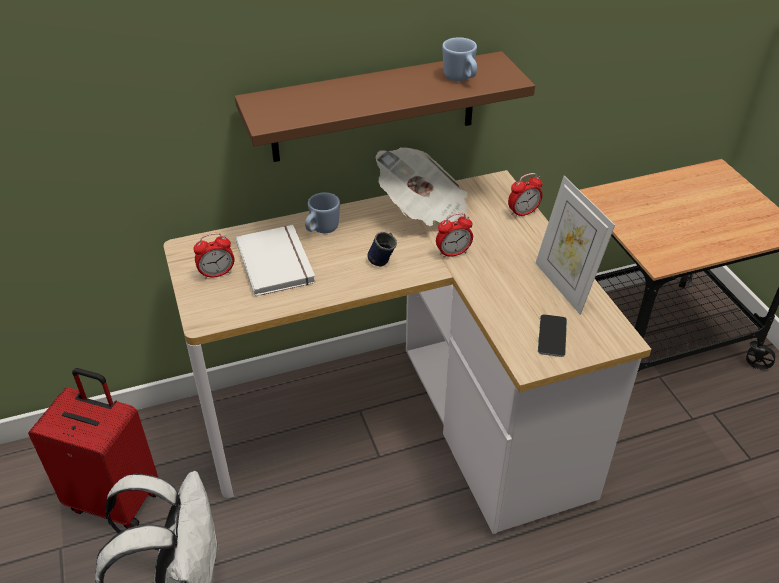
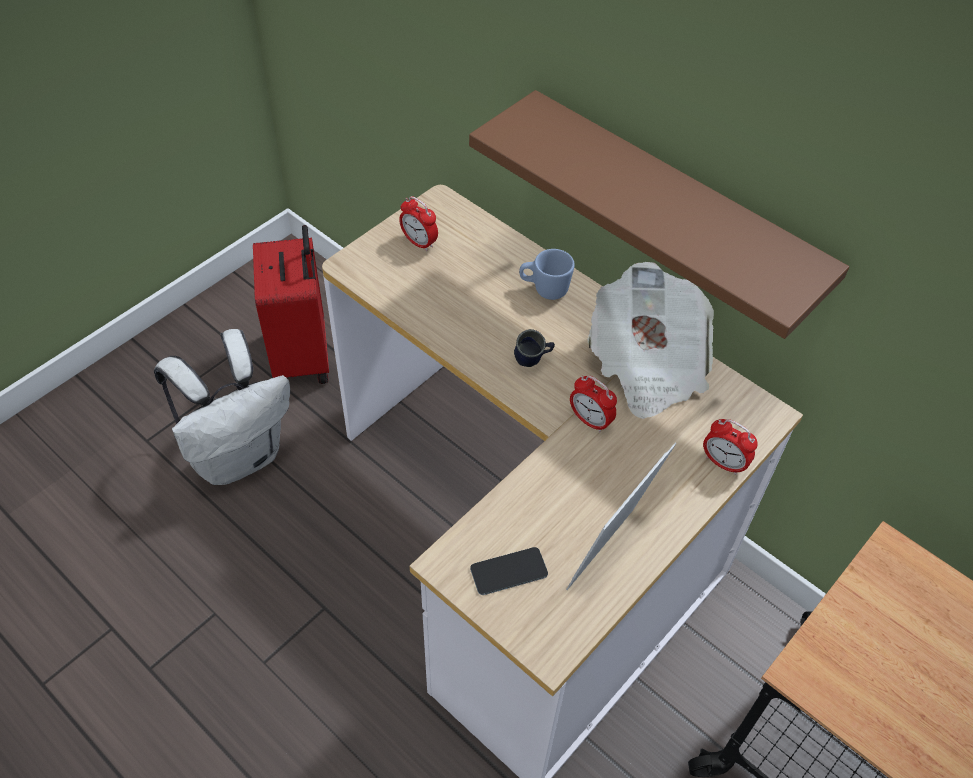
camera: 60 degrees right, 10 degrees up
(278, 262) = (468, 278): white book -> none
(461, 79) = (734, 251): blue mug -> none

